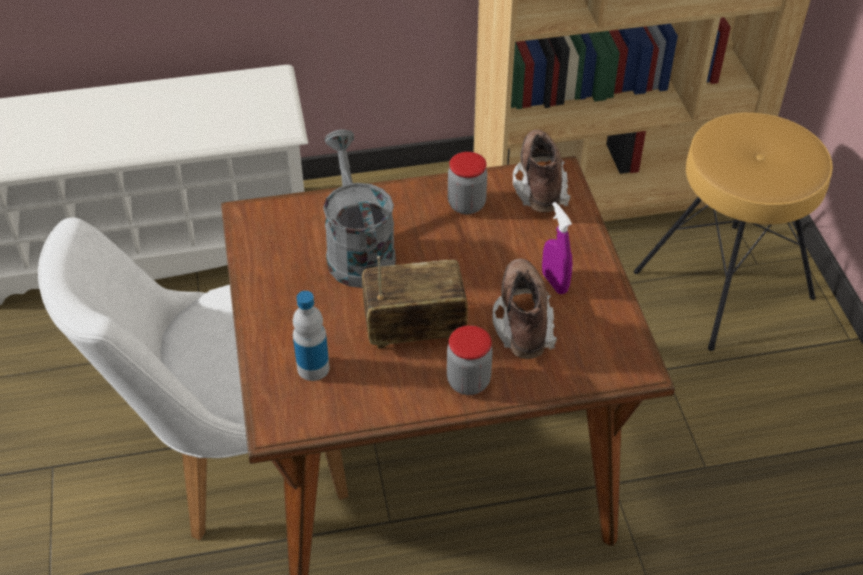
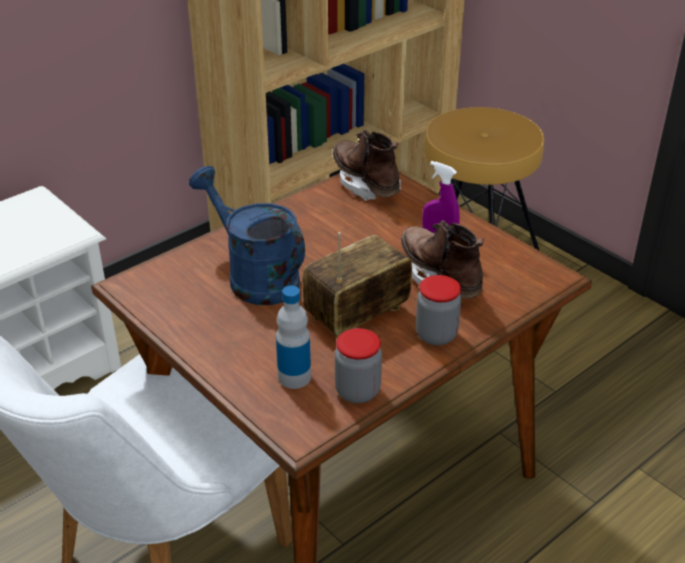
camera: 30 degrees left, 10 degrees down
(357, 250) = (254, 277): grey watering can -> blue watering can
(466, 204) = (318, 215): jar -> jar (357, 391)

